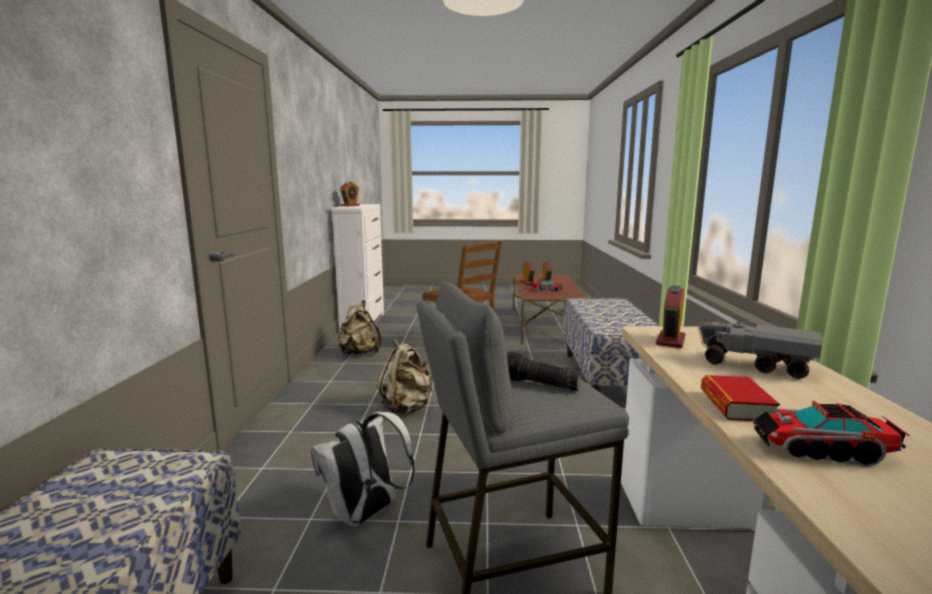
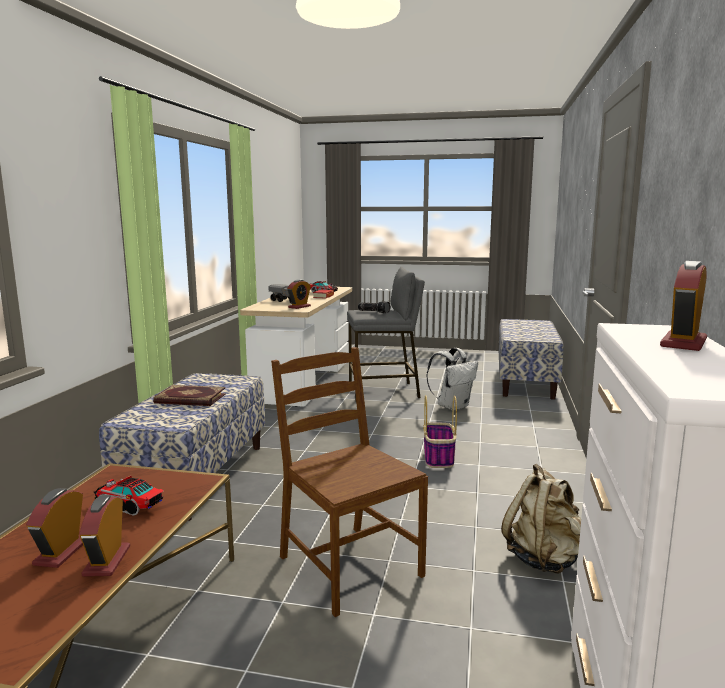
camera: 170 degrees left, 0 degrees up
(407, 408) = (439, 458): beige backpack -> basket
(608, 312) = (190, 399): none -> book

